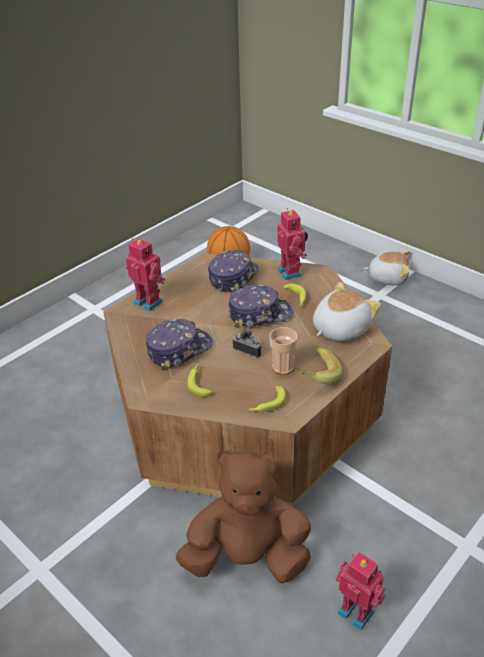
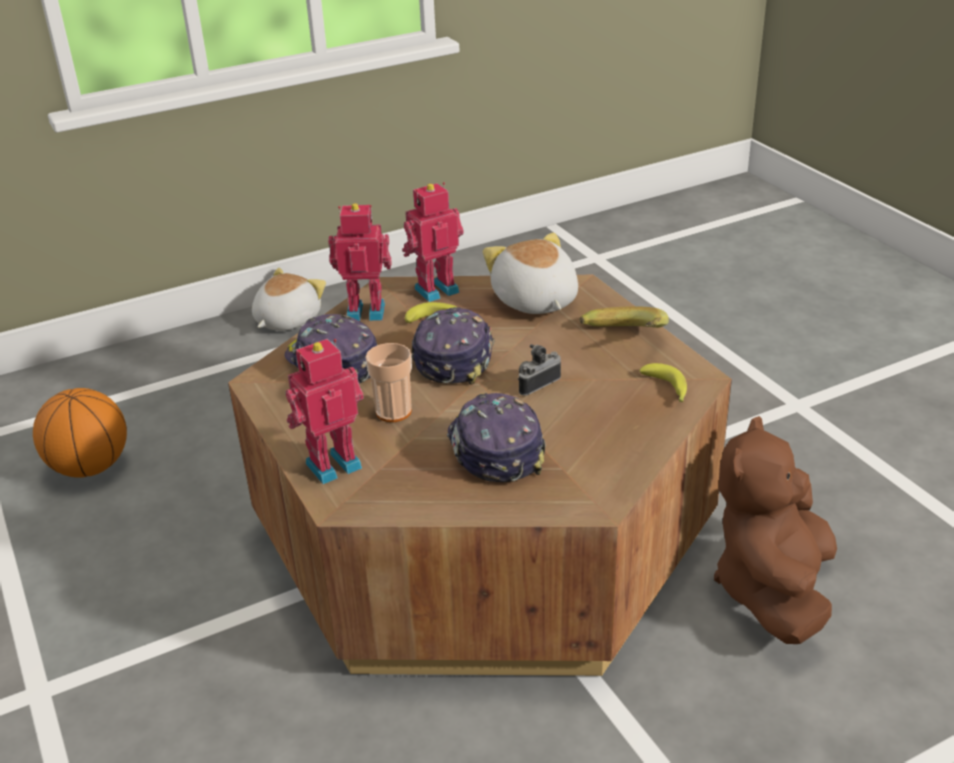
camera: 70 degrees left, 5 degrees down
(199, 382) = (590, 442): banana -> none
(283, 367) = (593, 362): cup -> cup (393, 412)
(357, 610) = (872, 511): toy robot -> toy robot (435, 289)

